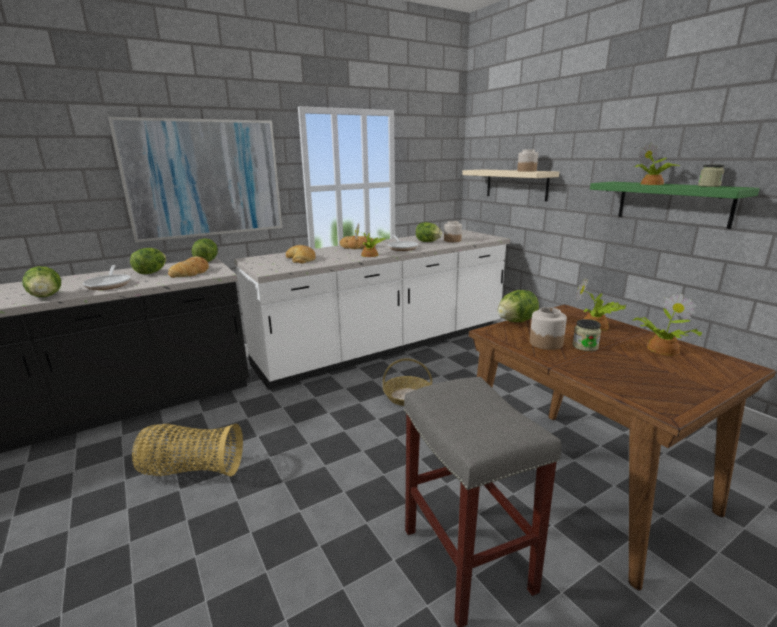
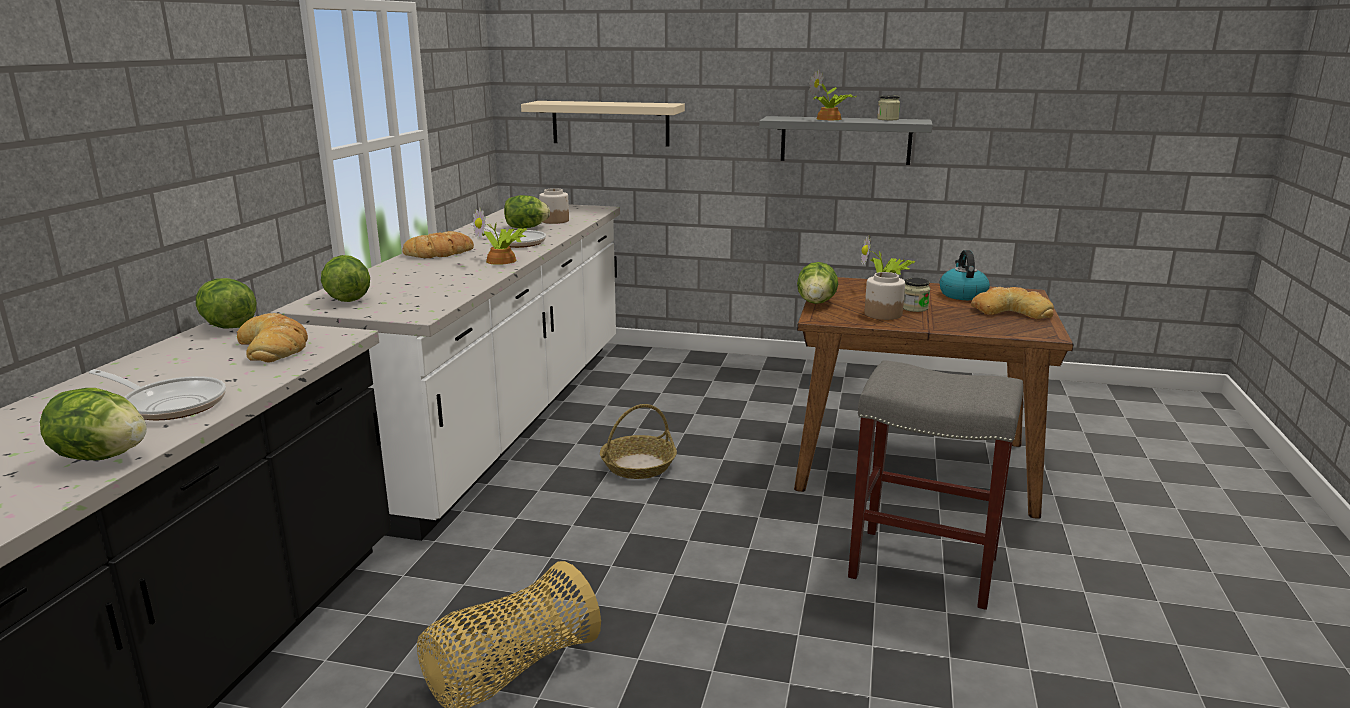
camera: 45 degrees left, 0 degrees up
(151, 273) = (182, 368): lettuce -> lettuce (347, 299)
(204, 178) = (182, 151): picture -> none
(301, 259) = (408, 286): bread -> bread (1010, 311)
(526, 171) = (641, 104): jar -> none
(661, 349) = (962, 294): potted plant -> kettle
(673, 203) = (845, 140): green shelf -> grey shelf

